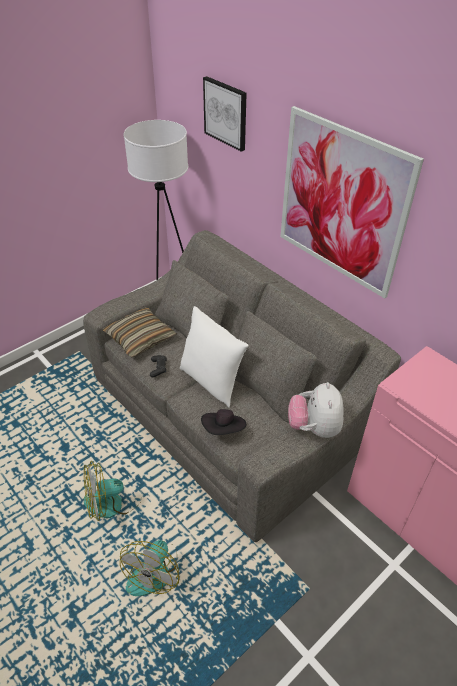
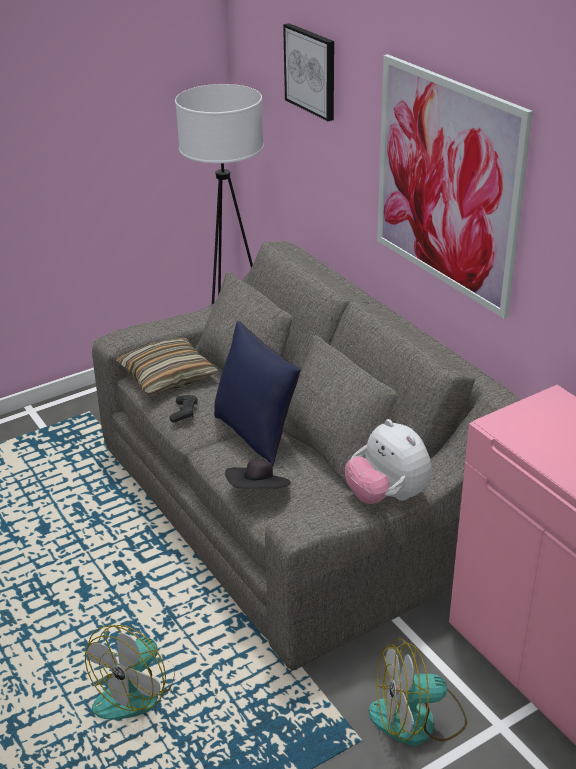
camera: 10 degrees right, 10 degrees down
(113, 501) = (97, 601): fan -> fan (417, 719)
(211, 381) = (256, 434): white pillow -> blue pillow
(314, 427) = (387, 496): plush toy -> plush toy turned 45 degrees counterclockwise

